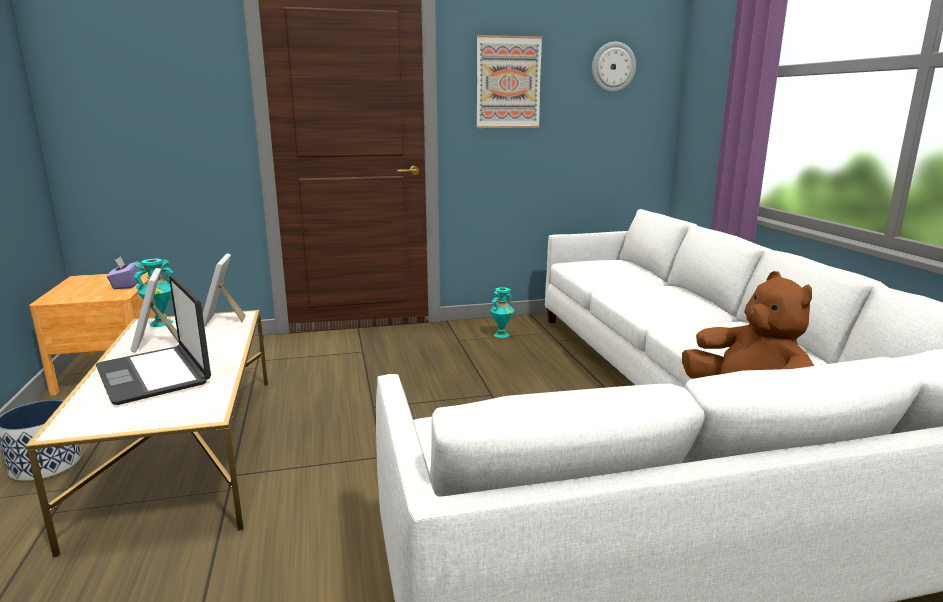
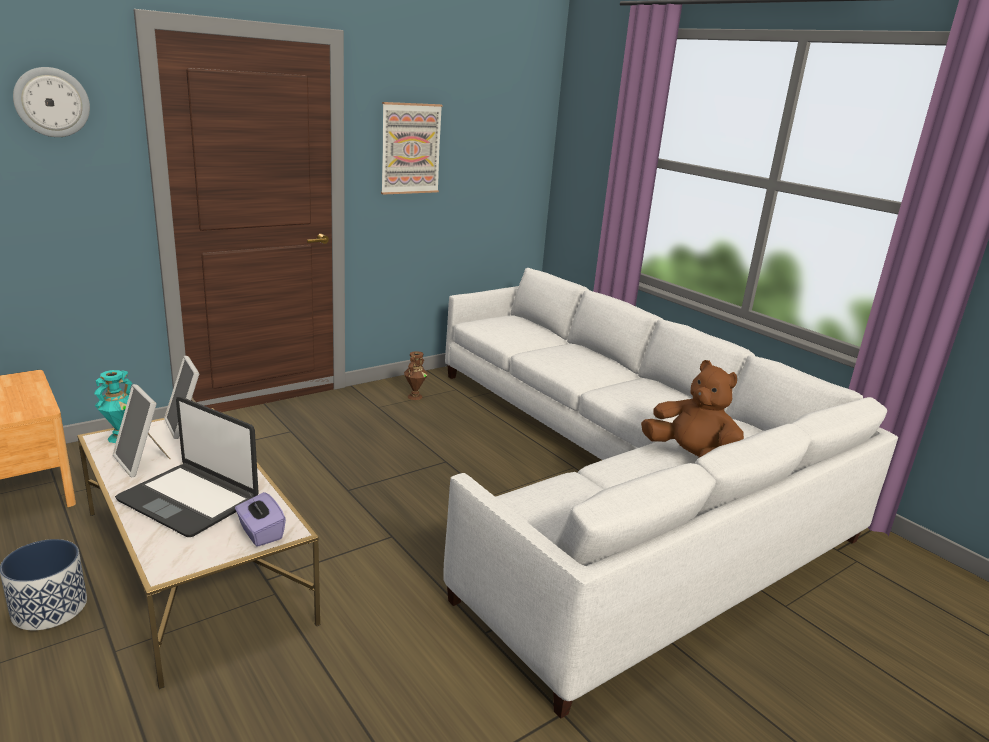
camera: 25 degrees left, 5 degrees up
(126, 285) = (31, 393): purple tissue box -> purple tissue box (260, 533)
(501, 335) = (414, 396): turquoise vase -> brown vase
(613, 67) = (500, 133): wall clock -> wall clock (52, 102)

